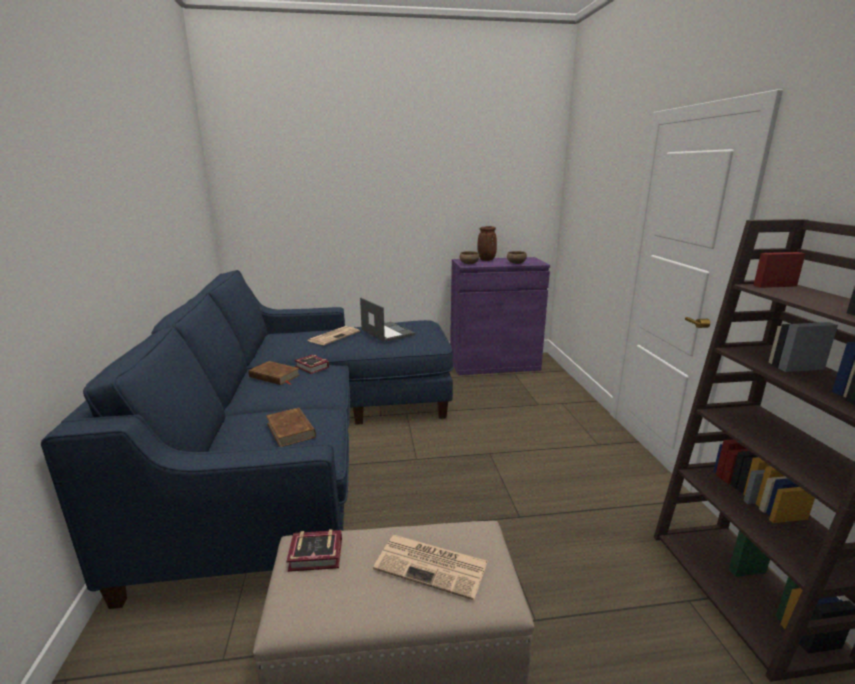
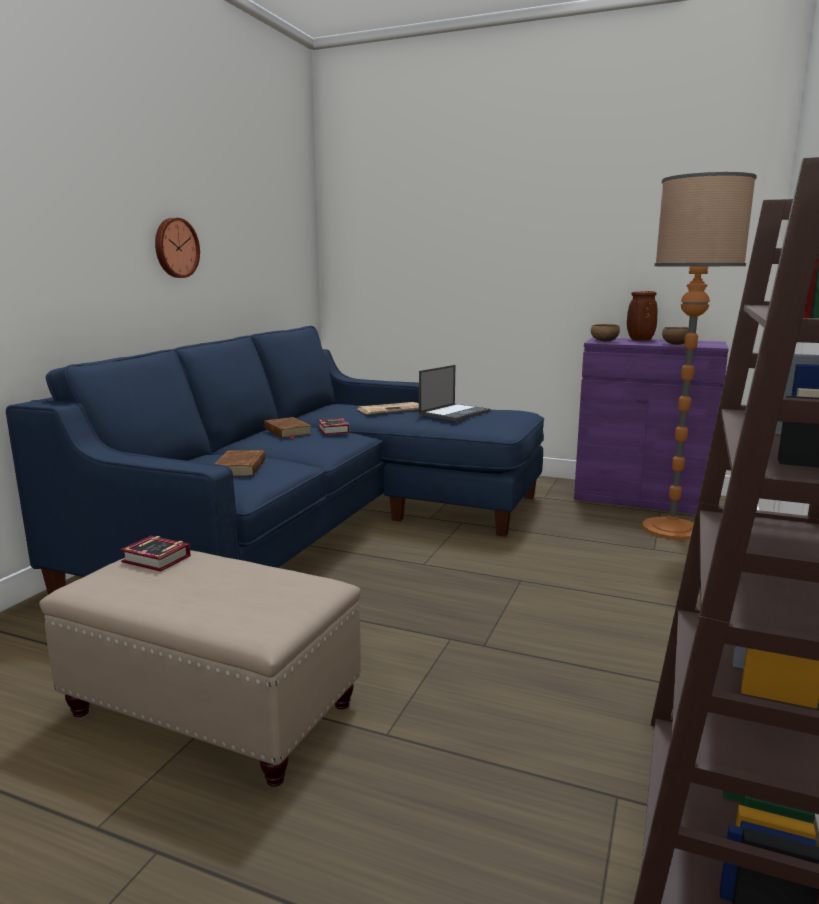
camera: 30 degrees right, 5 degrees down
(131, 218) = (175, 248): none -> wall clock
(387, 332) = (455, 413): laptop -> laptop turned 45 degrees clockwise
(433, 566) = (238, 593): newspaper -> none
(532, 386) = (671, 529): none -> floor lamp

